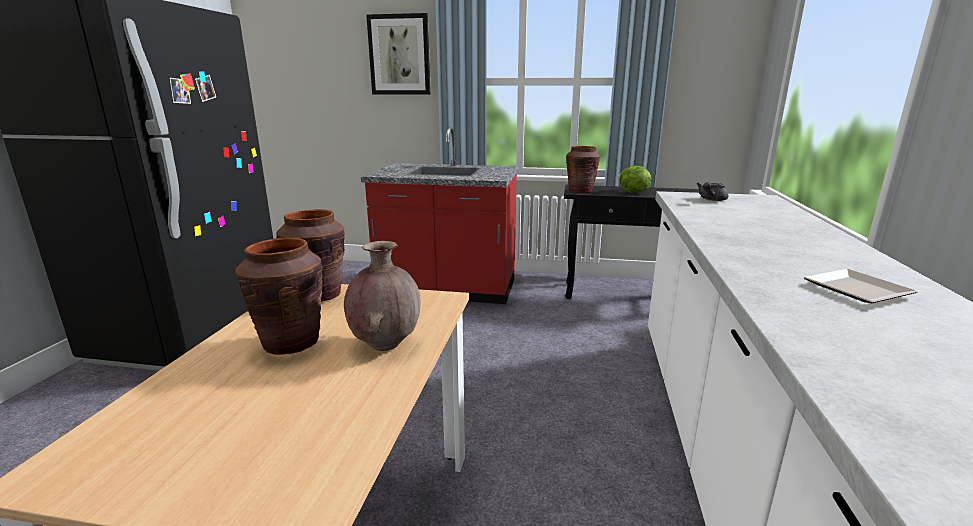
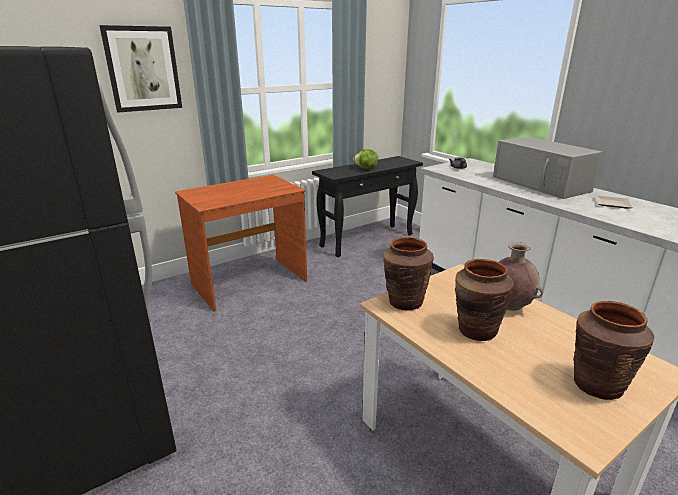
camera: 45 degrees left, 5 degrees up
(447, 289) = (249, 283): red counter -> brown desk
(580, 191) = (337, 175): brown vase -> brown vase (596, 385)
(793, 238) = (541, 184): none -> grey microwave

